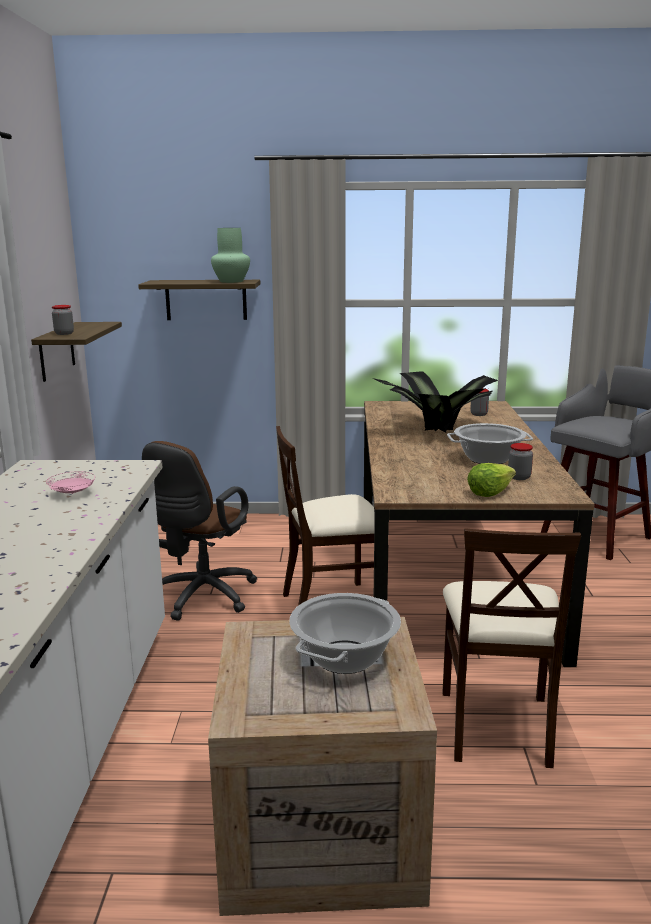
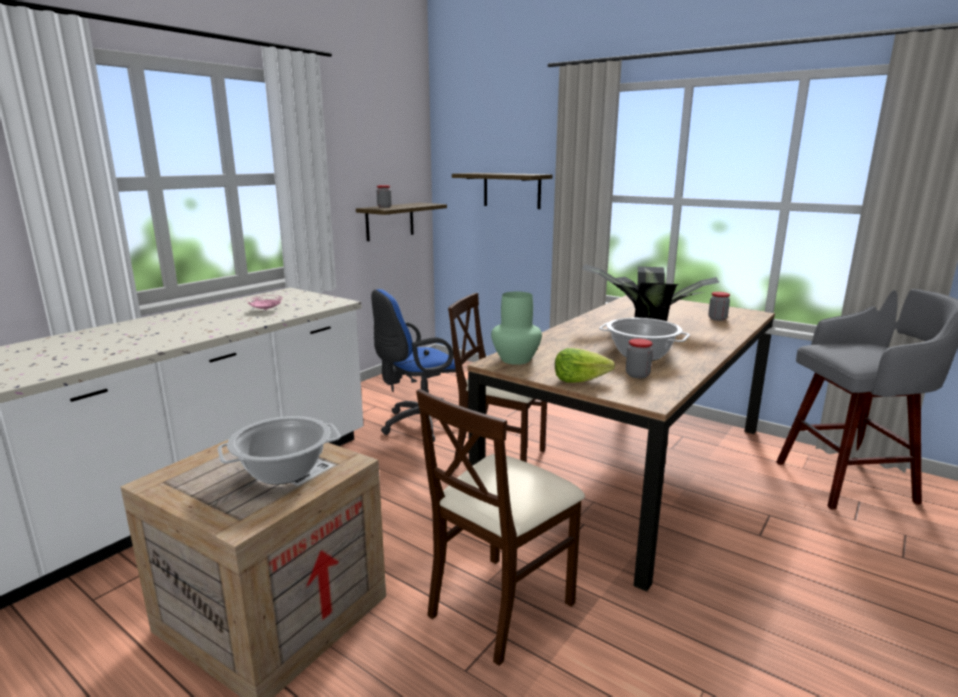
camera: 35 degrees right, 0 degrees up
(201, 598) = (419, 425): brown office chair -> blue office chair
(231, 281) = (520, 174): green vase -> green vase (515, 360)

